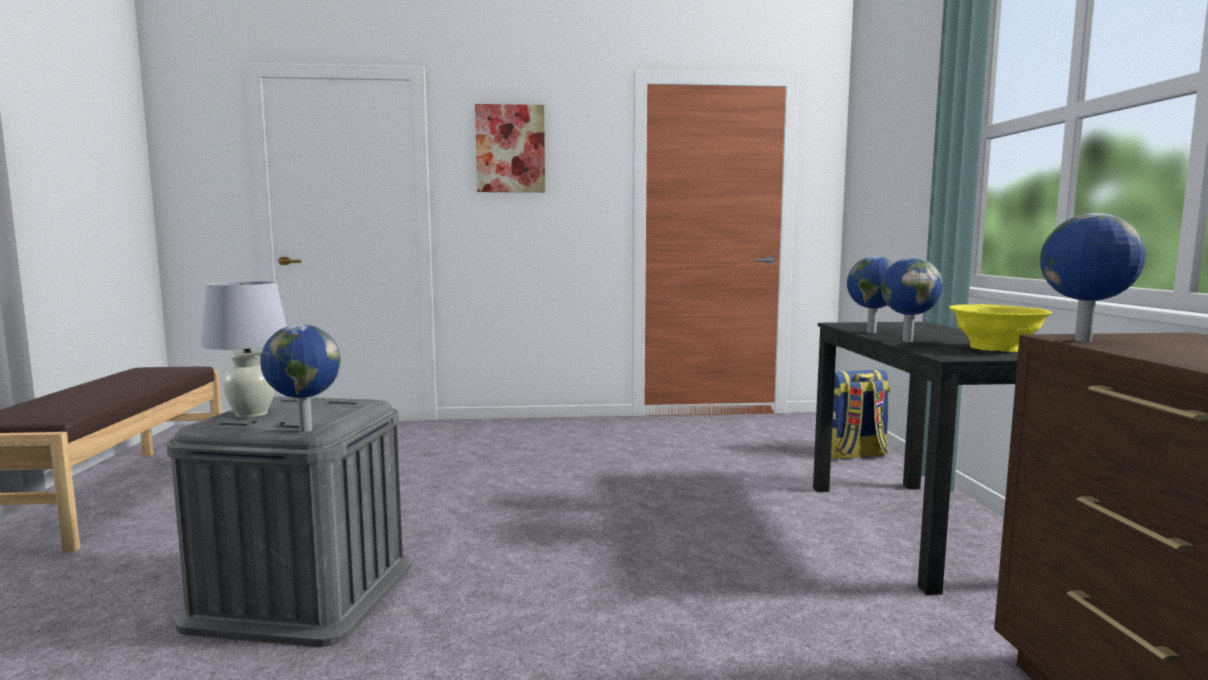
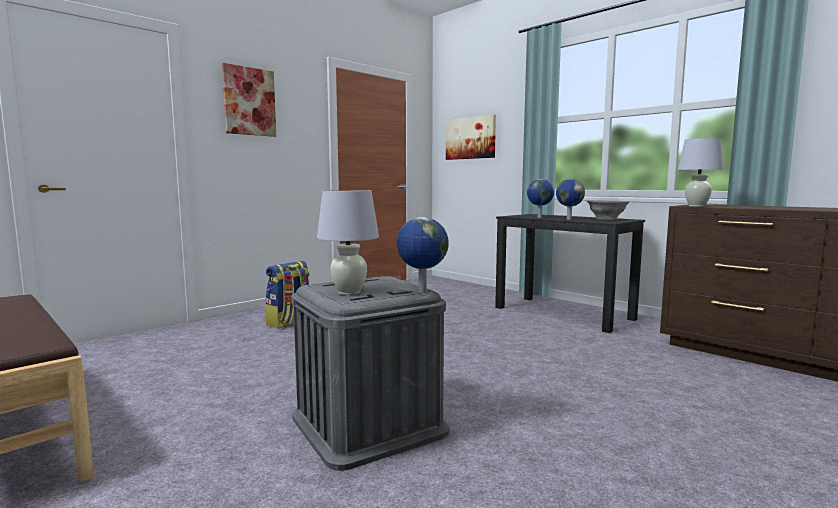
camera: 40 degrees left, 0 degrees up
(854, 454) = (481, 291): backpack -> backpack (290, 323)
(883, 175) = (470, 138): none -> picture
(995, 348) = (606, 219): yellow bowl -> grey bowl
(1083, 341) = (697, 206): globe -> white table lamp

